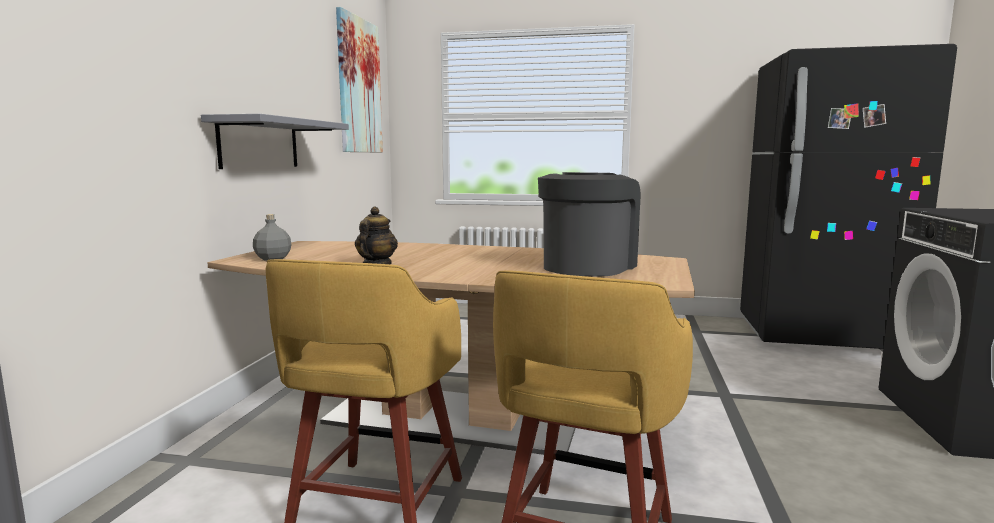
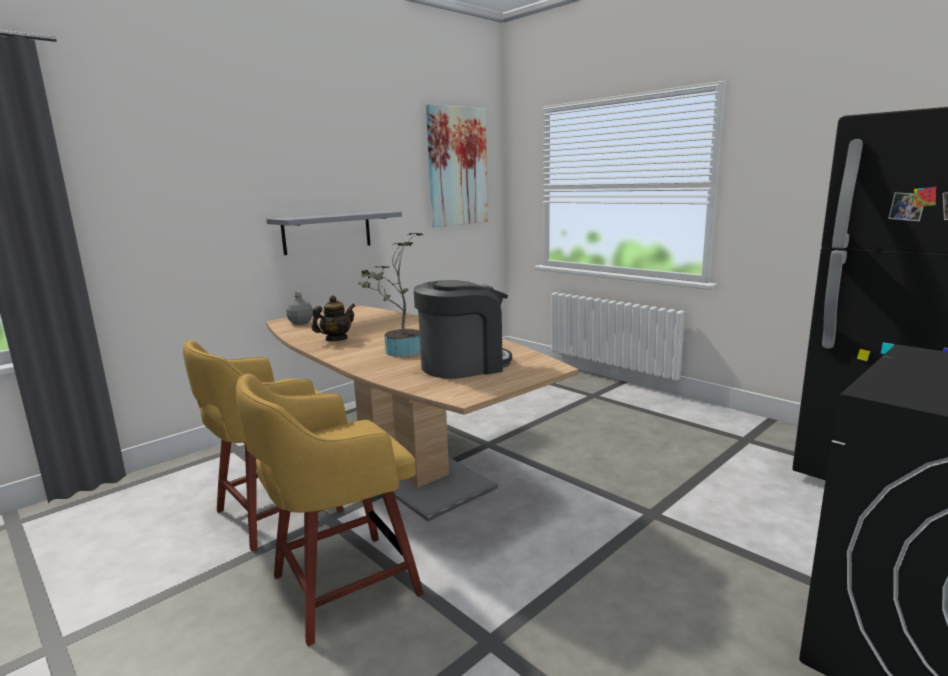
camera: 35 degrees right, 5 degrees up
(490, 266) = (400, 352): none -> potted plant

